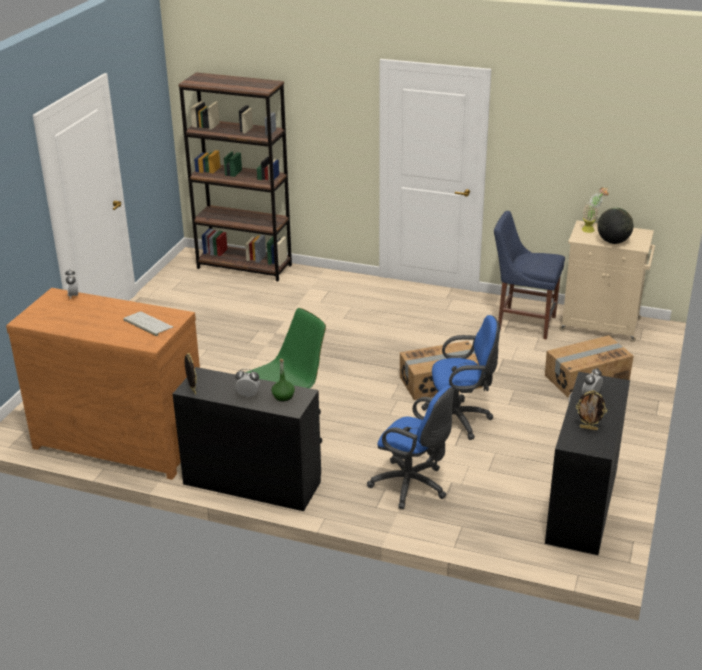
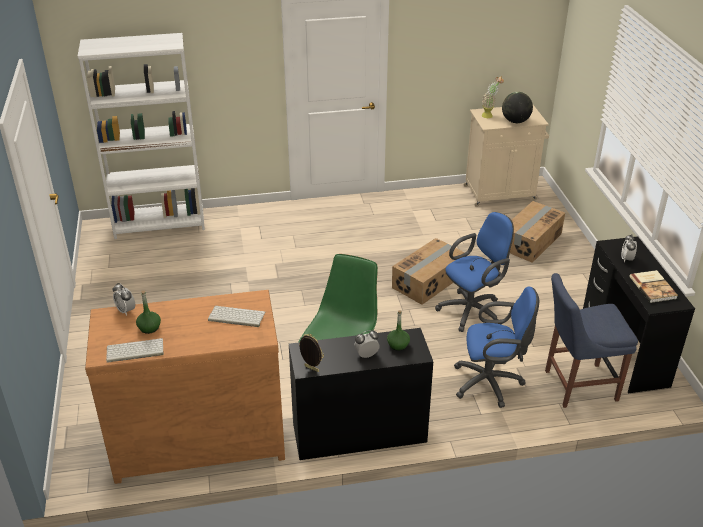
camera: 30 degrees left, 5 degrees up
(49, 324) = (134, 351): none -> keyboard
(77, 312) = (149, 328): none -> green bottle
(244, 266) = (160, 224): brown bookcase -> white bookcase
(523, 323) = (443, 208): blue chair -> blue chair (577, 385)
(588, 428) = (653, 287): picture frame -> book

